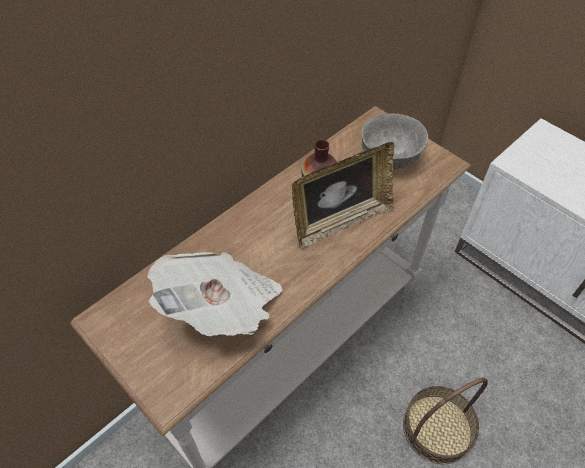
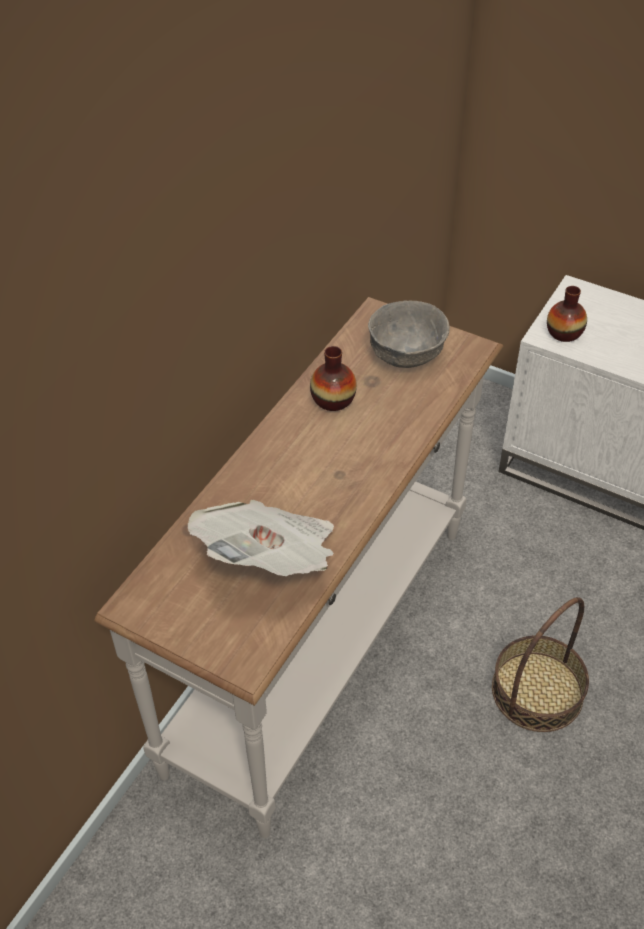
camera: 15 degrees left, 5 degrees down
(341, 221) = (374, 438): picture frame -> none
(527, 163) = (564, 333): none -> vase

